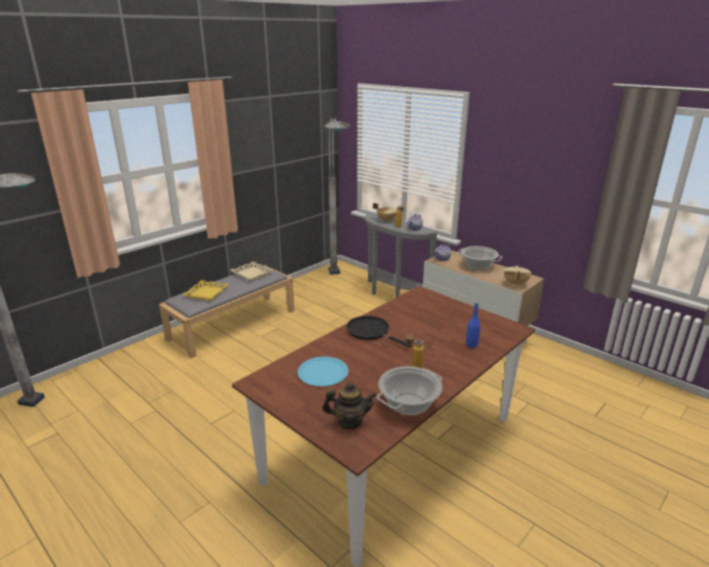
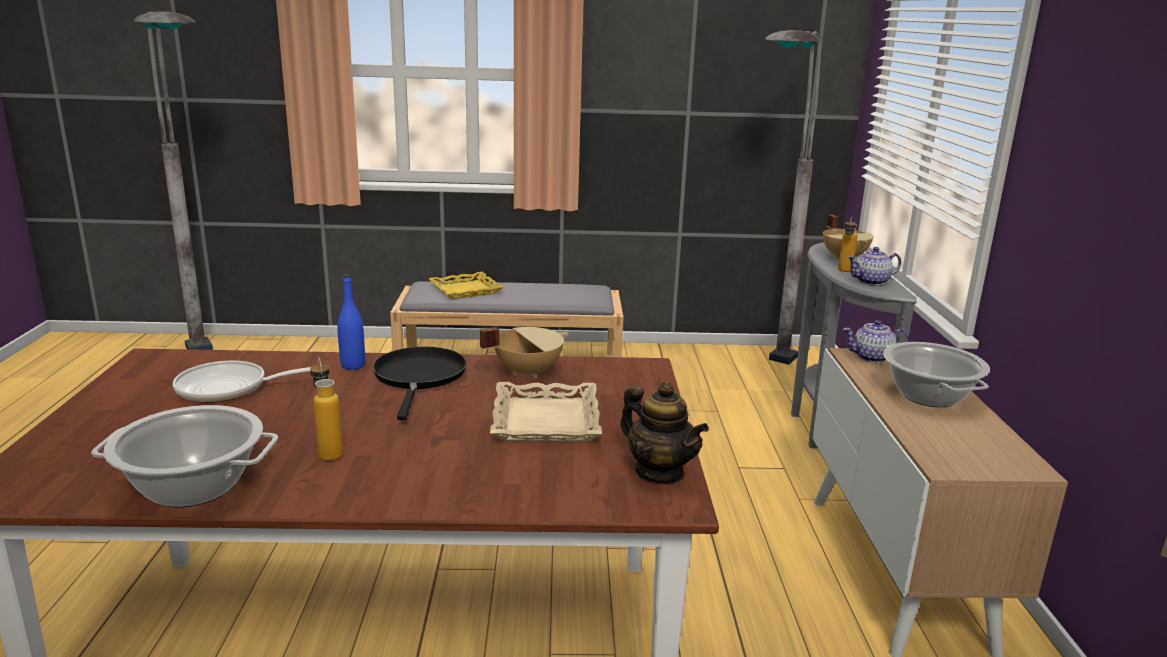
camera: 45 degrees right, 5 degrees down
(251, 274) = (567, 289): beige tray -> beige tray (544, 420)
(323, 372) = (230, 388): blue plate -> frying pan
(349, 422) = (86, 456): teapot -> teapot (660, 472)
(471, 345) = (513, 475): blue bottle -> blue bottle (353, 365)
(515, 284) = (949, 457): beige cooking pot -> beige cooking pot (527, 372)

